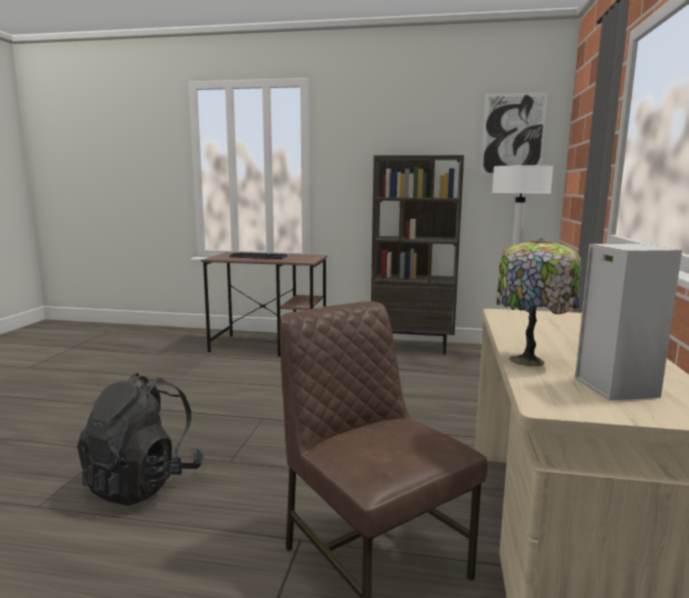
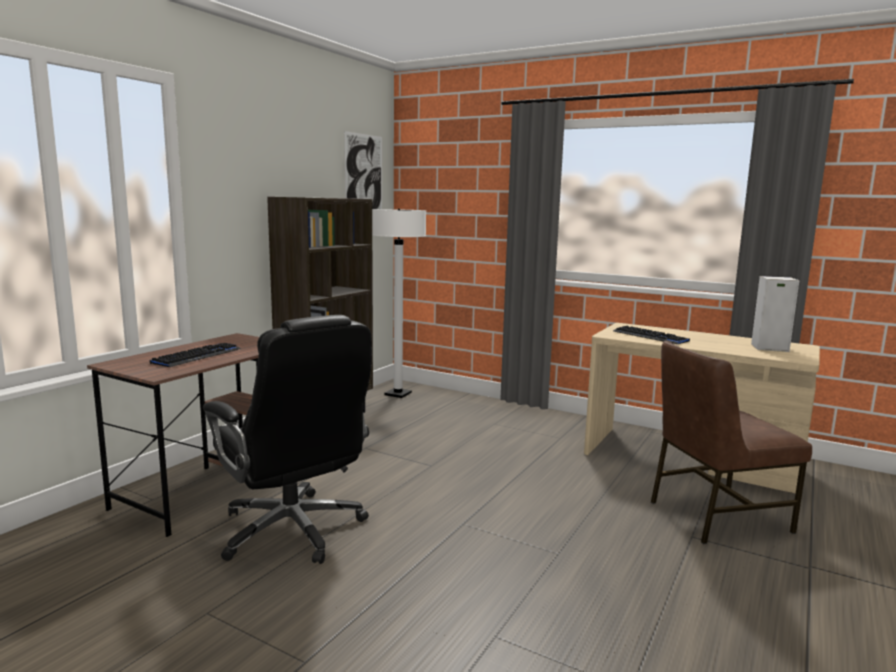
camera: 70 degrees left, 0 degrees up
(144, 483) = (591, 608): black backpack -> none
(227, 374) = (293, 530): none -> black office chair
(530, 361) = (729, 350): table lamp -> none
(538, 327) = (650, 336): none -> keyboard

